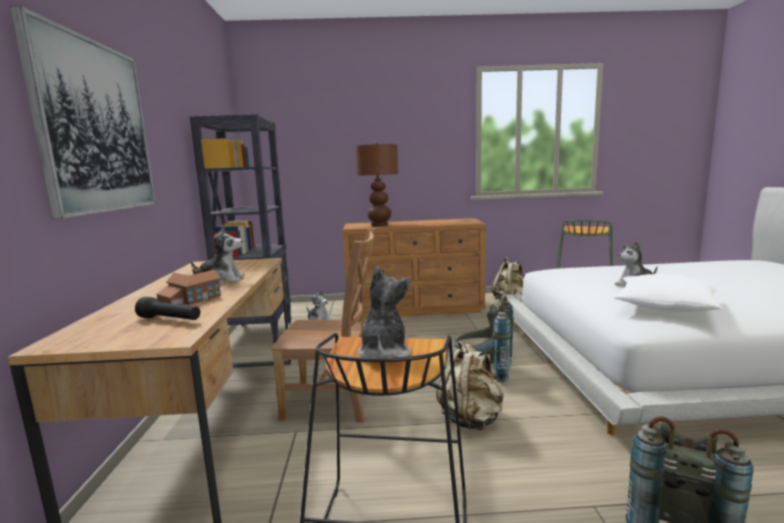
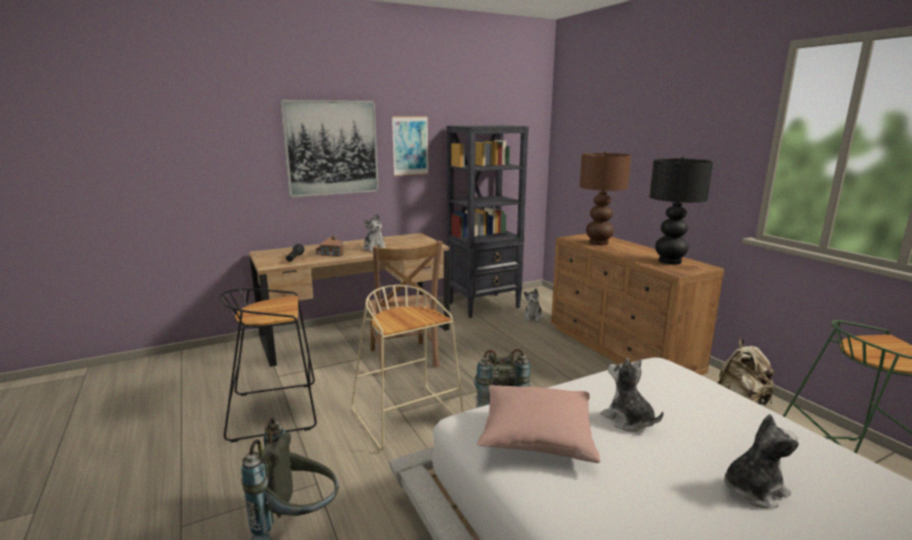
camera: 65 degrees right, 5 degrees up
(166, 138) = (410, 146): none -> picture
(384, 352) = (276, 308): plush toy -> plush toy (753, 490)
(449, 221) = (669, 261): none -> black table lamp
(472, 418) = (408, 418): beige backpack -> beige stool
(664, 307) = (537, 436): white pillow -> pink pillow

